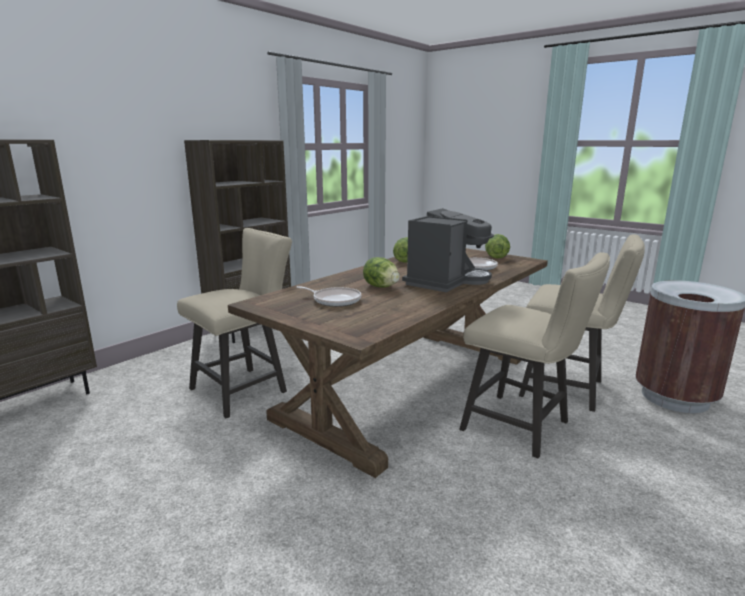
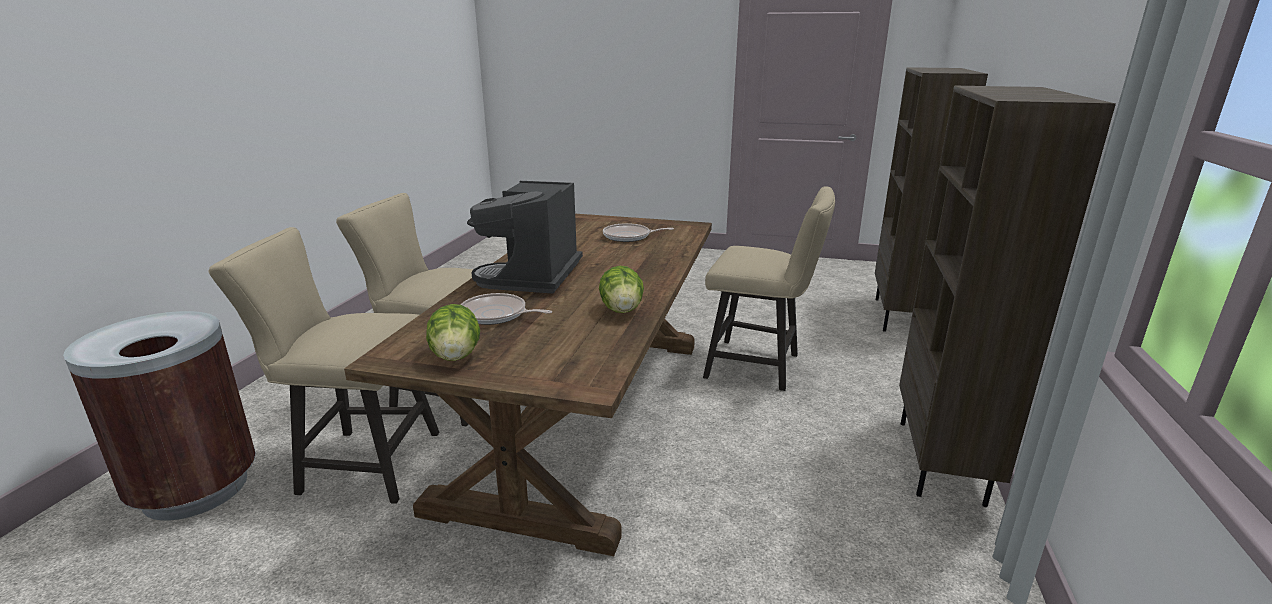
camera: 155 degrees right, 5 degrees up
(245, 389) = (760, 366): beige chair -> beige chair turned 90 degrees counterclockwise
(381, 287) = (604, 257): lettuce -> none

